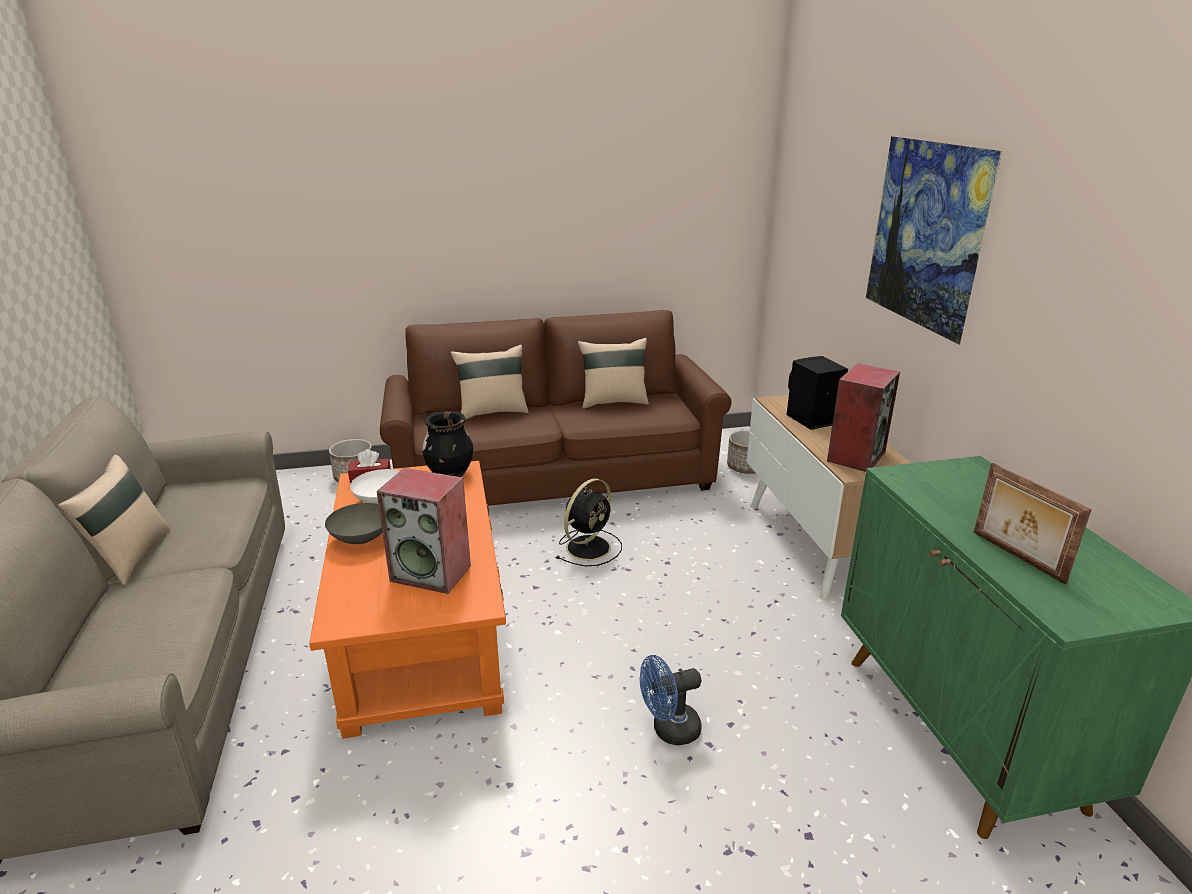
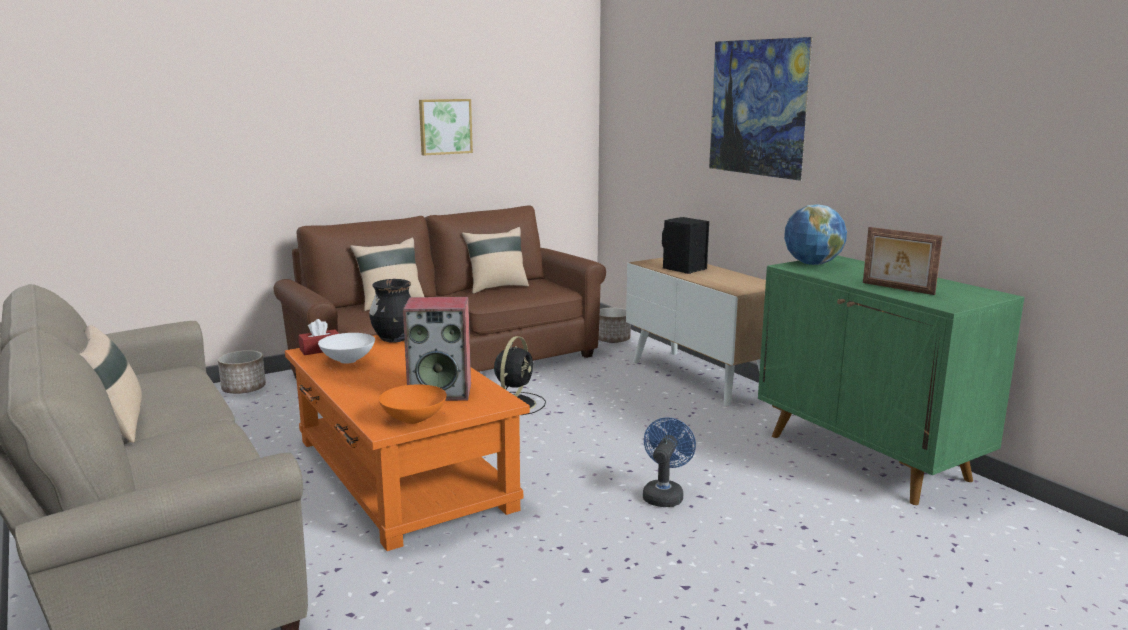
camera: 20 degrees left, 10 degrees down
(362, 538) = (353, 382): grey bowl -> none
(372, 616) = (413, 420): none -> orange bowl
(577, 218) = (445, 126): none -> picture
(669, 730) = (664, 494): blue fan -> blue fan turned 150 degrees clockwise
(855, 456) = (733, 283): speaker -> none
(931, 474) = (812, 264): none -> globe

